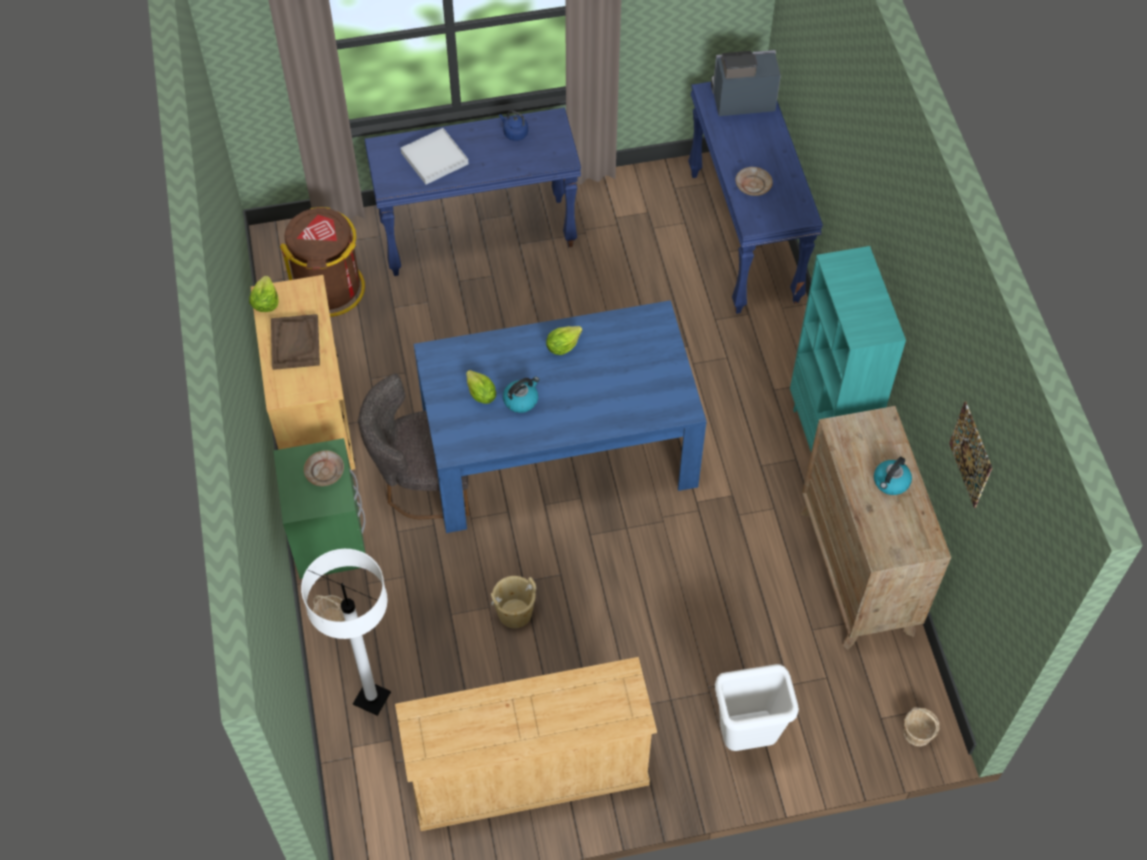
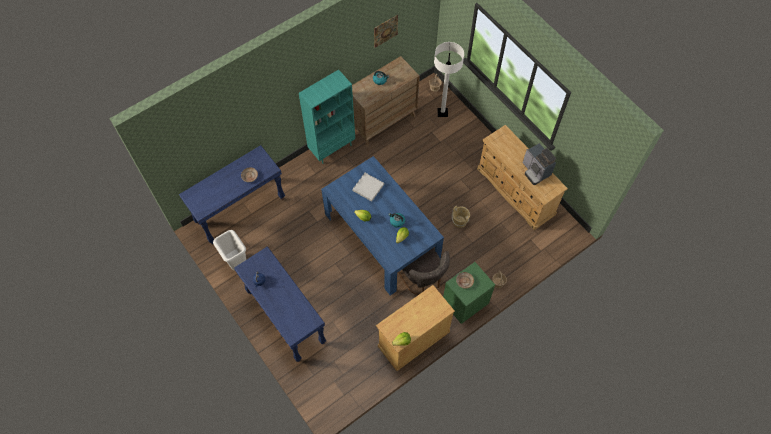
camera: 115 degrees left, 5 degrees up
(295, 343) = (417, 317): brown tray -> none
(330, 289) = (344, 368): brown trash can -> none
(372, 698) = (520, 253): white floor lamp -> white floor lamp (442, 113)
(434, 158) = (289, 308): white tray -> white tray (368, 187)
(740, 100) = (200, 198): coffee machine -> coffee machine (535, 171)
(746, 737) = (465, 133): white trash can -> white trash can (237, 263)

